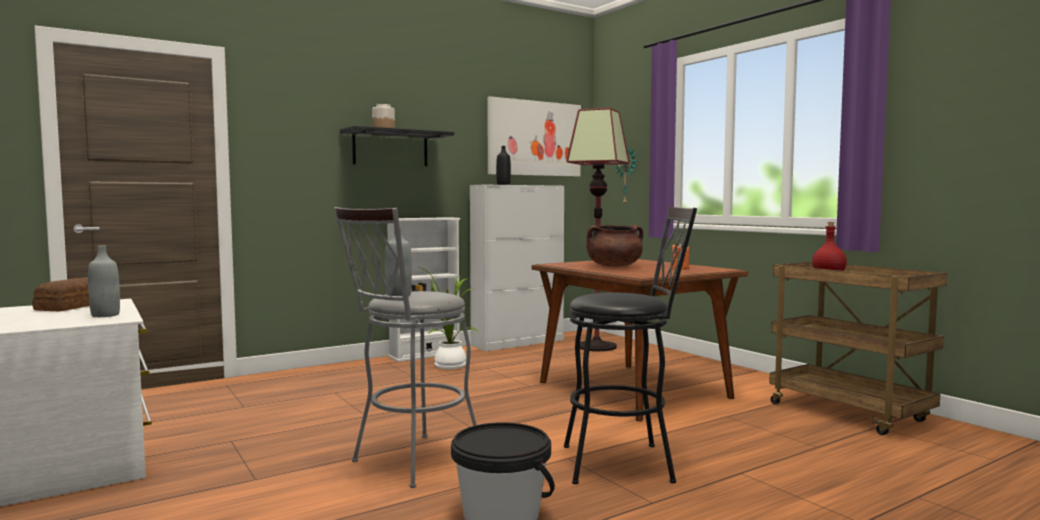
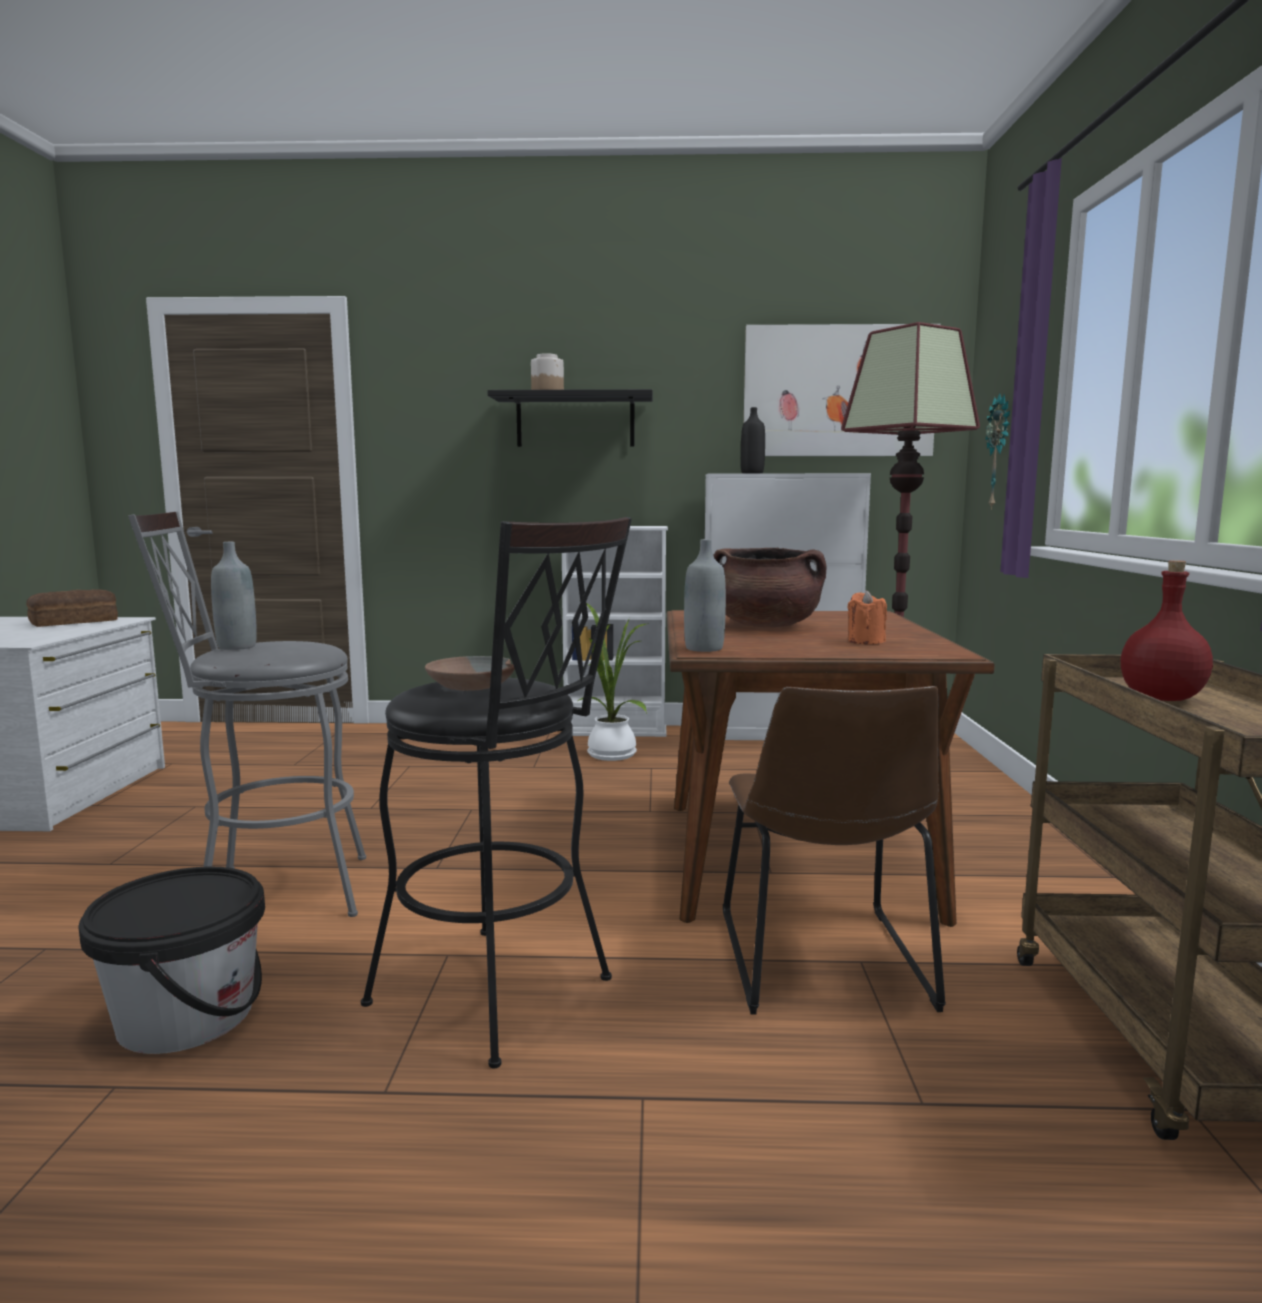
camera: 35 degrees right, 5 degrees up
(105, 315) = (39, 636): grey bottle -> grey bottle (704, 648)
(612, 295) = (471, 685): none -> brown bowl
(717, 420) = (824, 964): none -> brown chair

